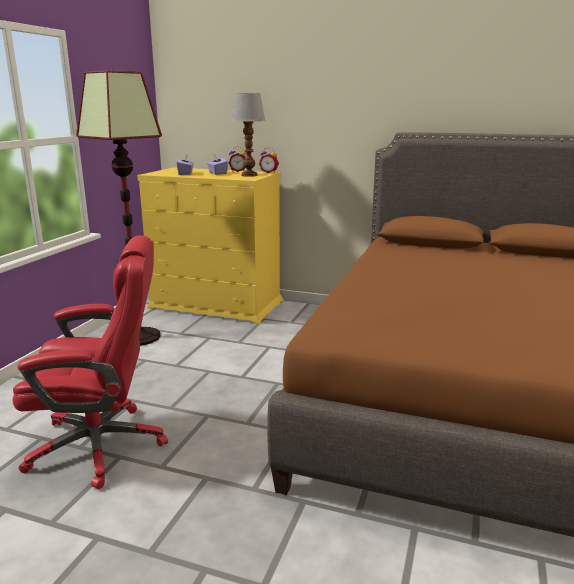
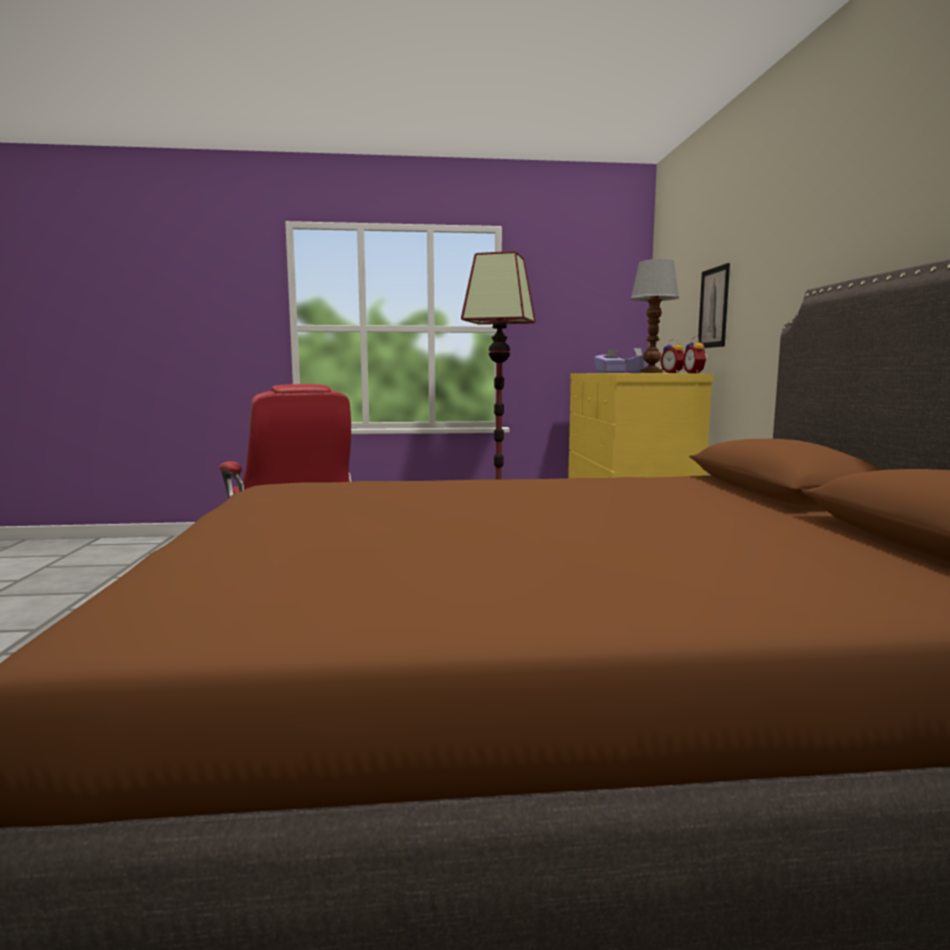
camera: 65 degrees right, 10 degrees down
(265, 125) = (714, 308): none -> picture

